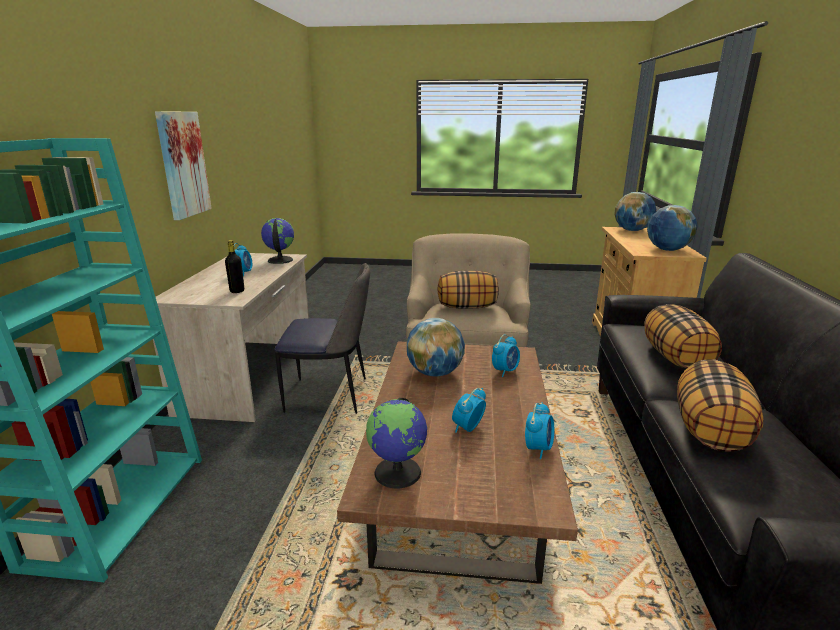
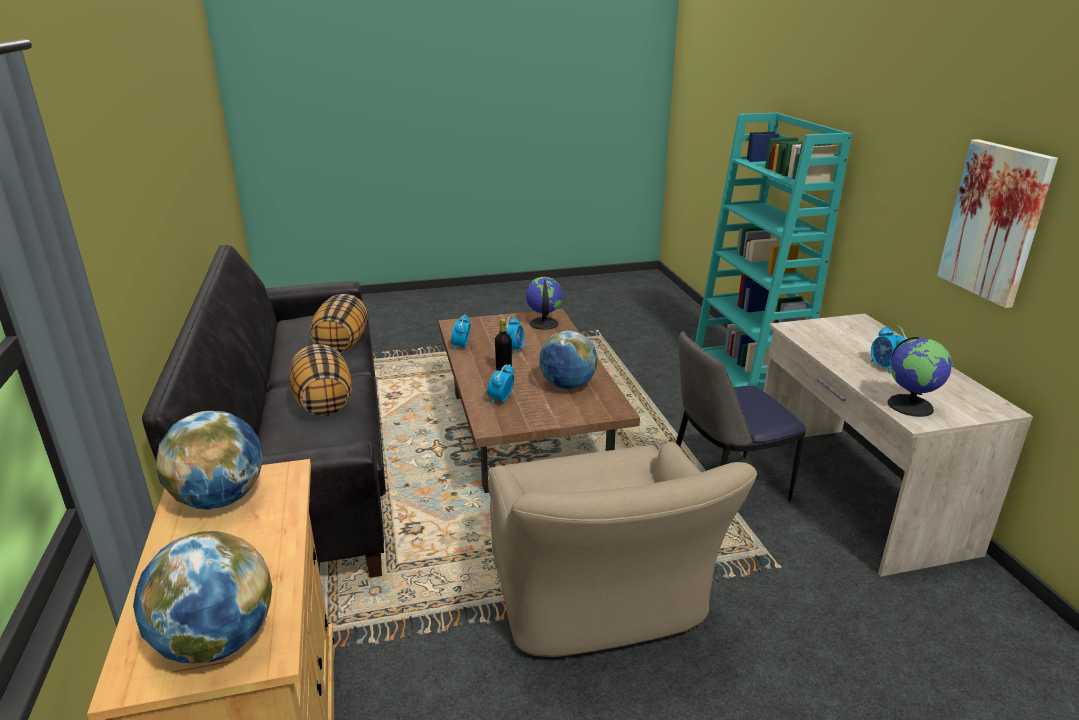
camera: 160 degrees right, 5 degrees up
(237, 291) = (819, 338): black bottle -> black bottle (503, 370)
(467, 307) = (594, 485): pillow -> none

